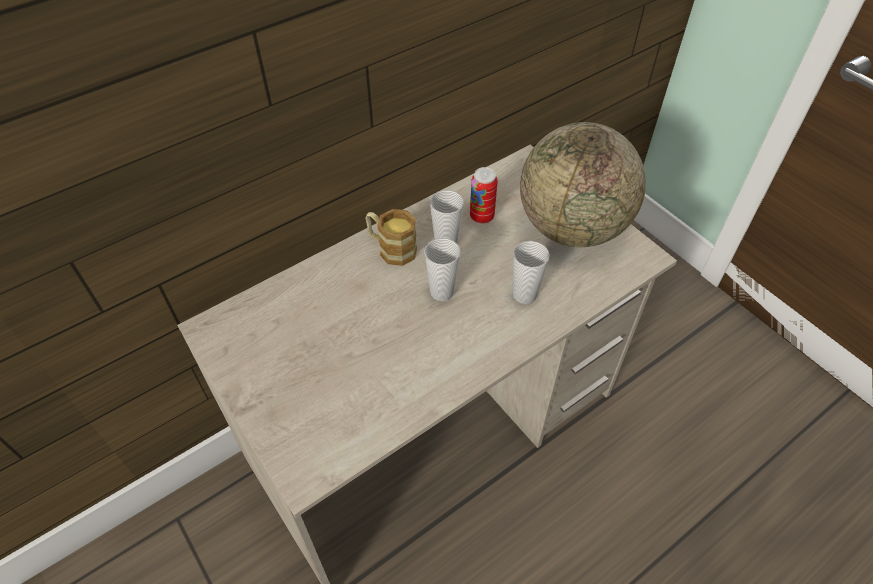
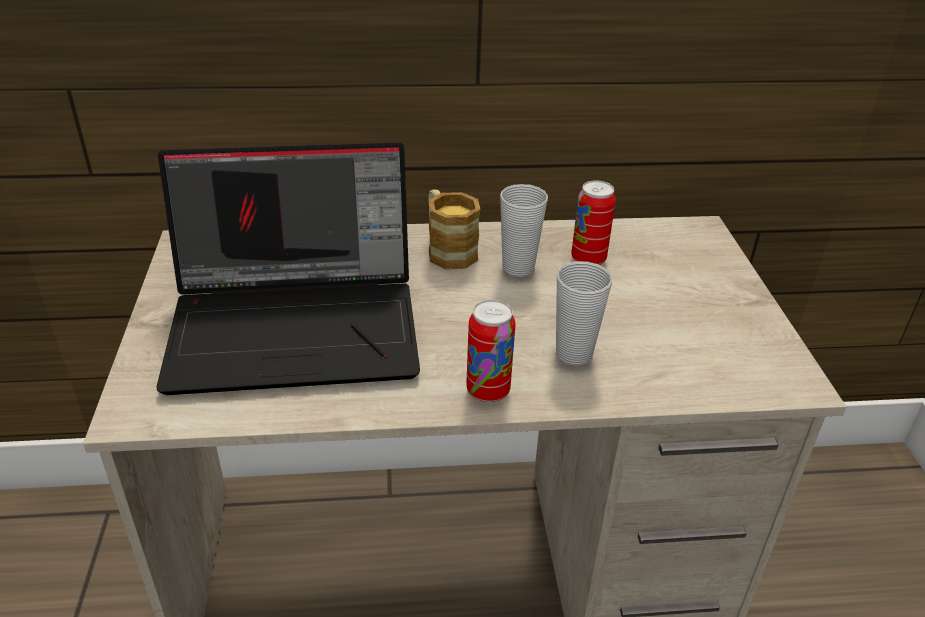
camera: 30 degrees right, 15 degrees down
(349, 356) = (299, 325): none -> laptop
(442, 292) = (468, 310): cup -> none
(498, 346) = (488, 391): none -> can
(572, 227) = (705, 312): globe -> none

